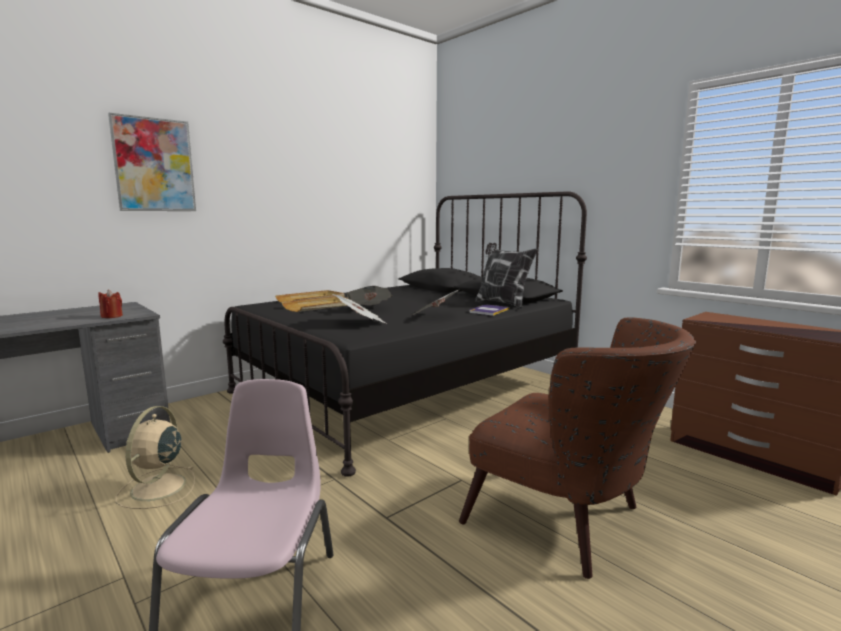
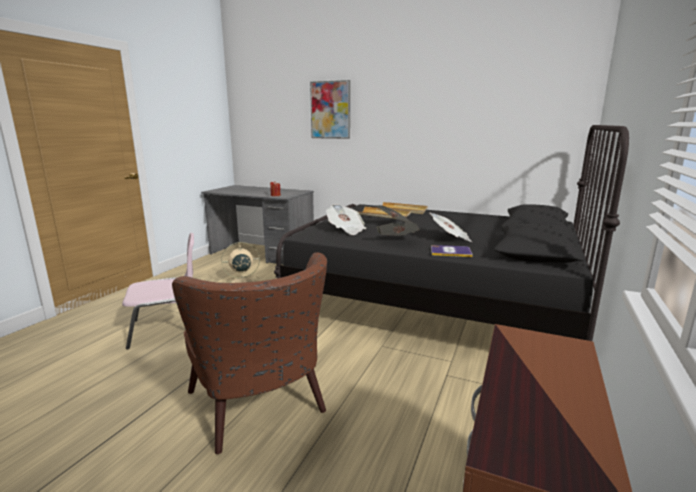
camera: 65 degrees right, 5 degrees up
(448, 305) = (450, 238): none -> newspaper
(502, 304) = (495, 252): pillow -> none
(569, 523) = (261, 411): brown armchair -> brown armchair turned 45 degrees counterclockwise

